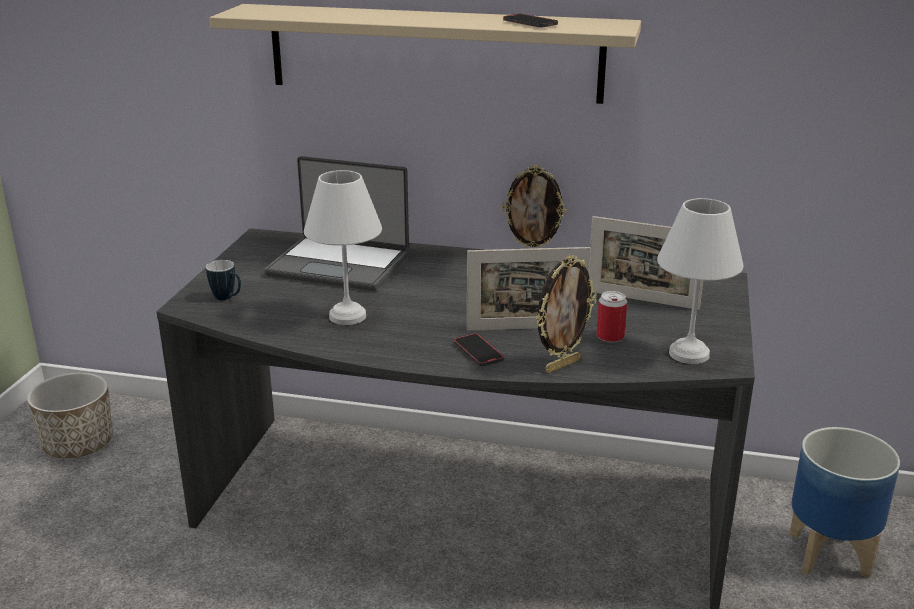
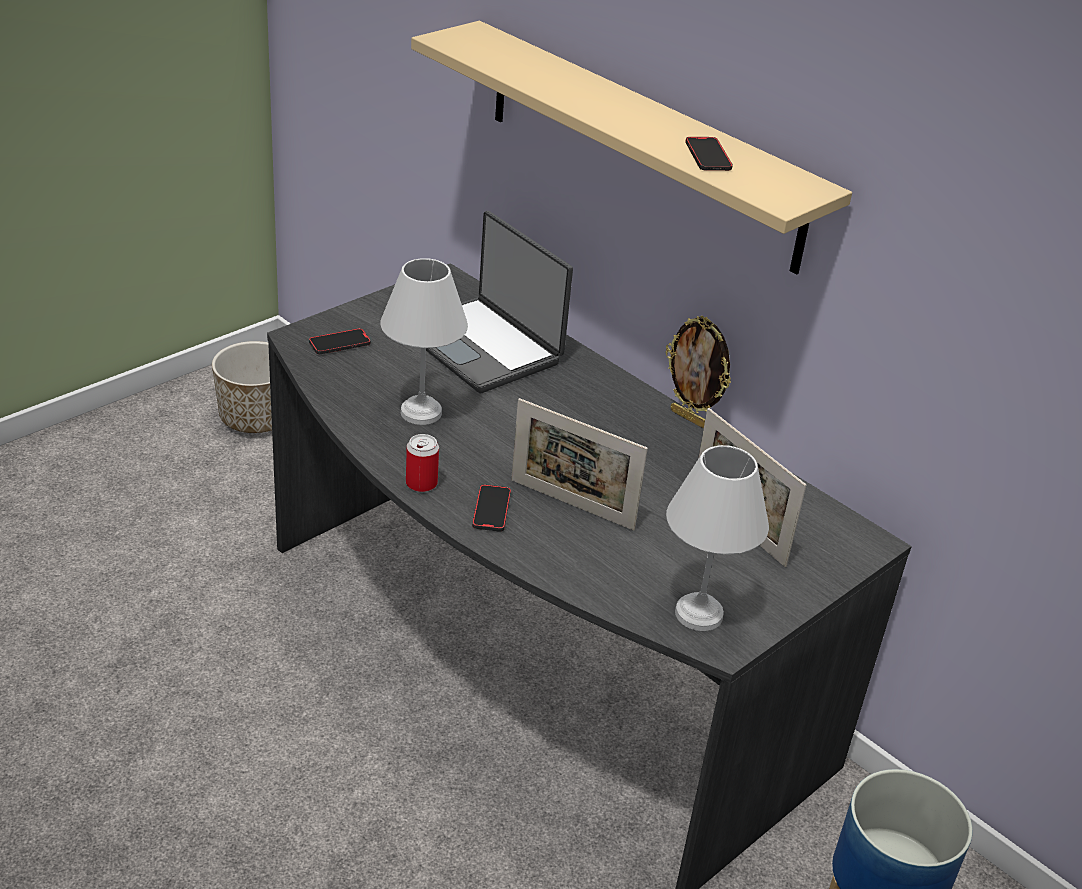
camera: 30 degrees right, 10 degrees up
(227, 298) = (339, 344): mug -> phone
(561, 365) = (552, 563): picture frame -> none
(610, 337) = (643, 554): can -> can (421, 483)

